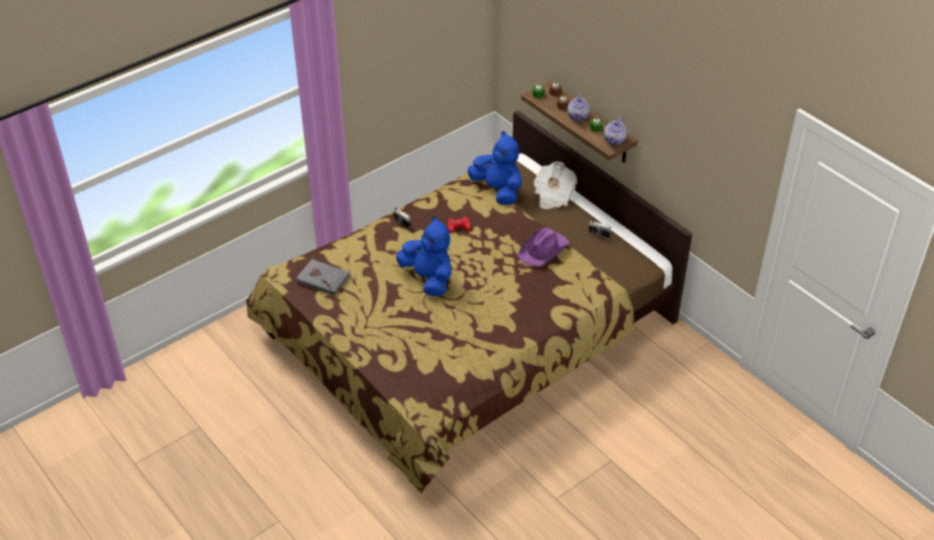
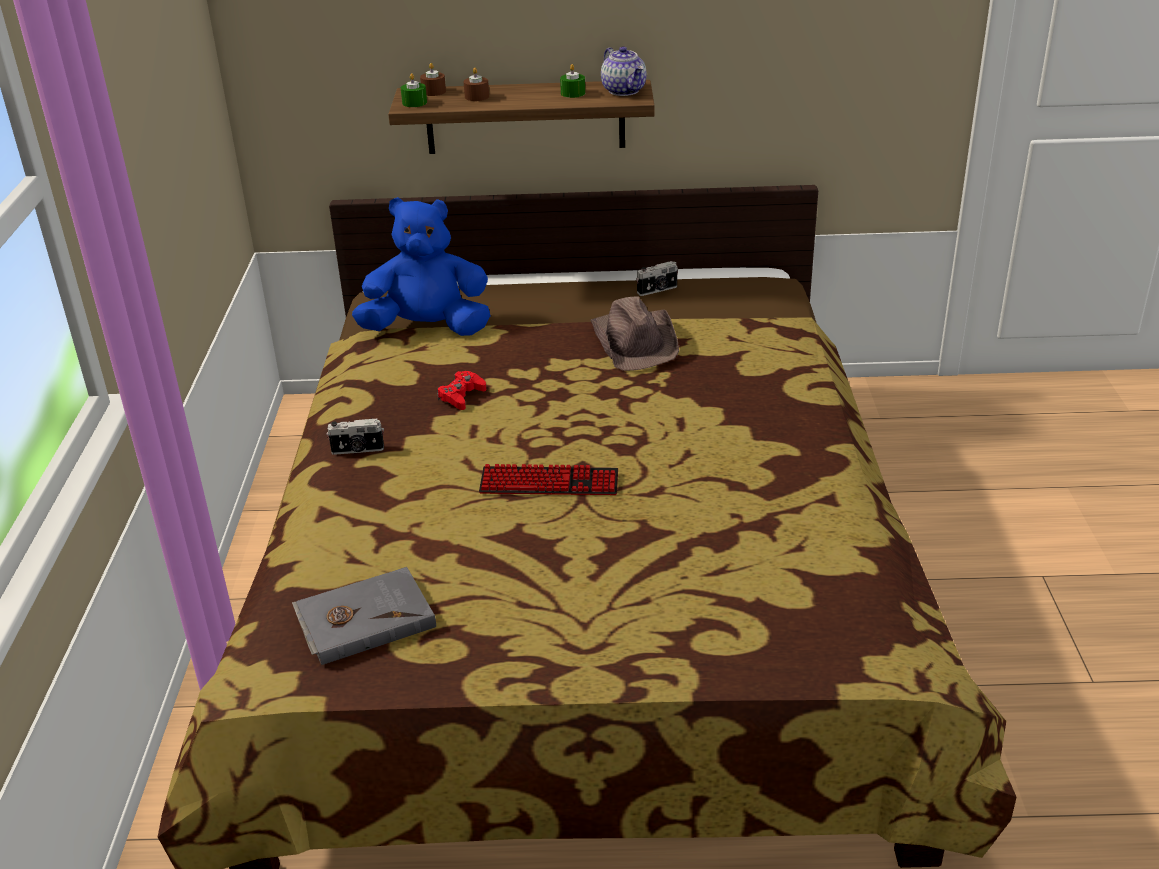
camera: 50 degrees left, 10 degrees down
(428, 278) = (549, 483): blue plush toy -> keyboard
(544, 250) = (635, 341): purple hat -> brown hat
(553, 195) = (516, 290): newspaper -> none
(578, 116) = (522, 95): teapot -> none

